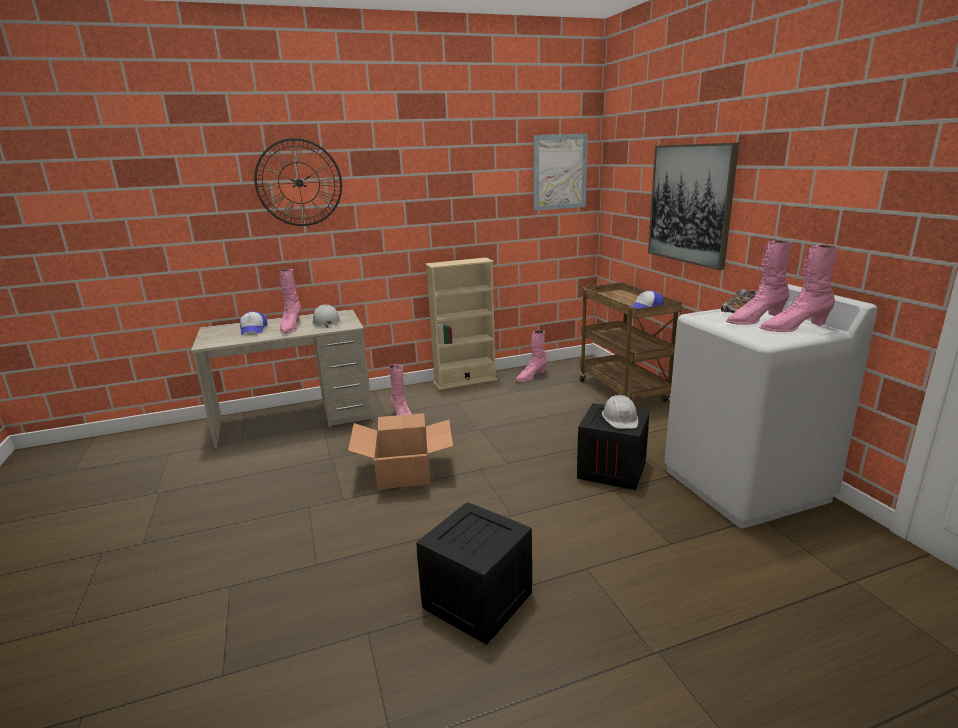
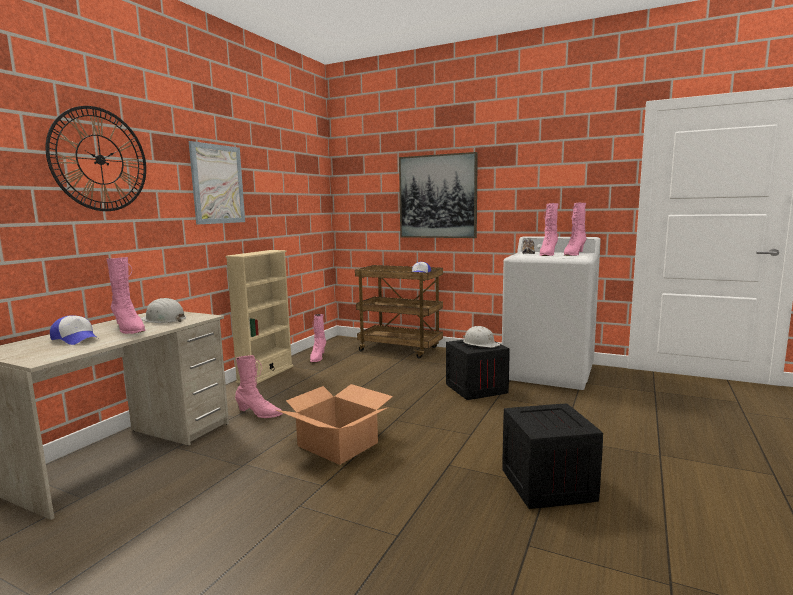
camera: 45 degrees left, 10 degrees down
(559, 172) = (309, 178): picture -> picture (217, 184)

